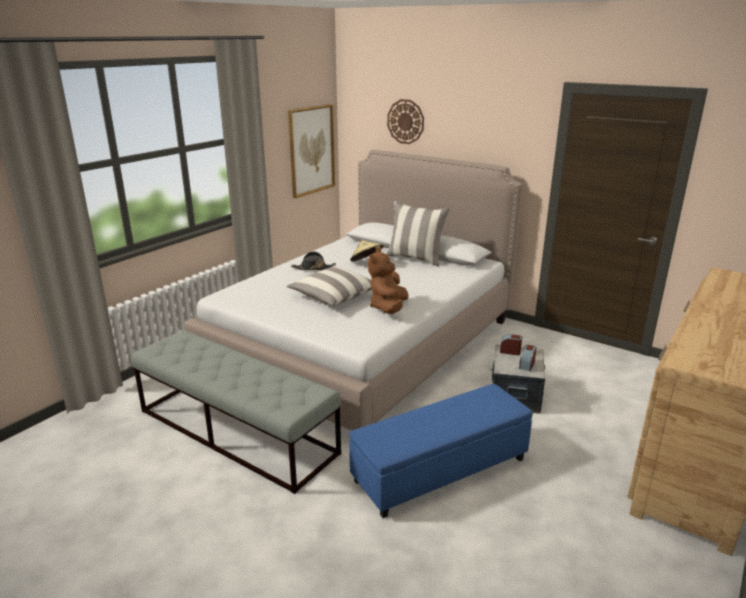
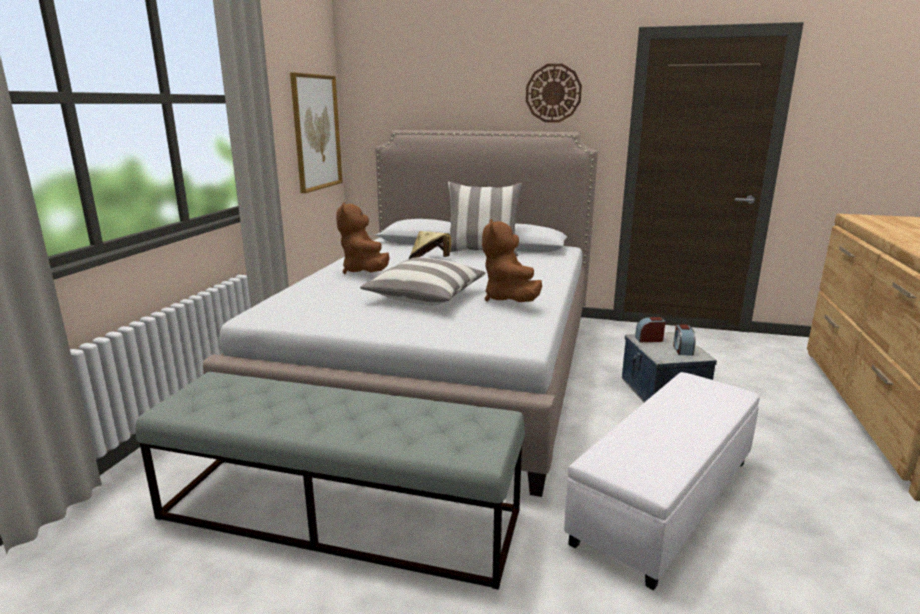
camera: 20 degrees left, 5 degrees down
(313, 268) = (365, 272): black hat -> brown plush toy
(405, 121) = (436, 92): wall clock -> wall clock (553, 93)
(441, 470) = (666, 501): blue ottoman -> white ottoman

